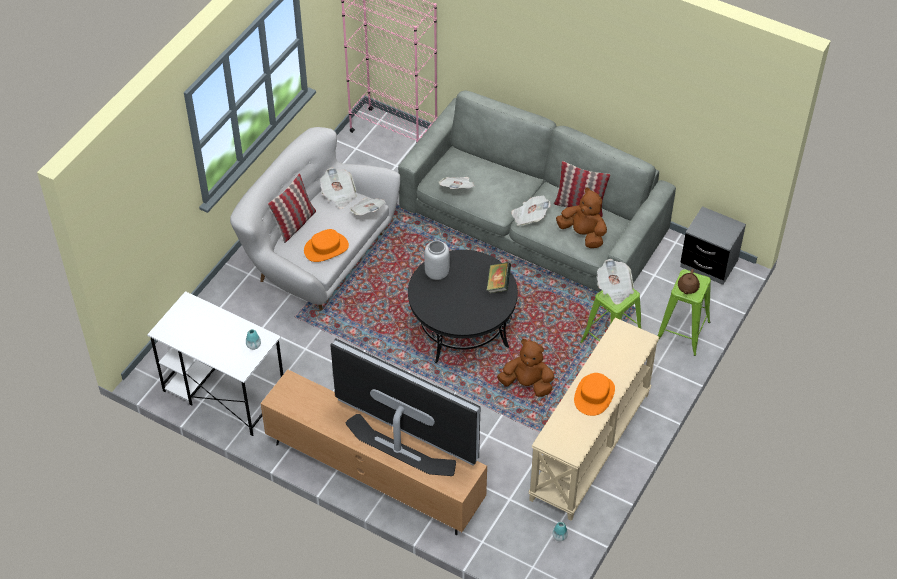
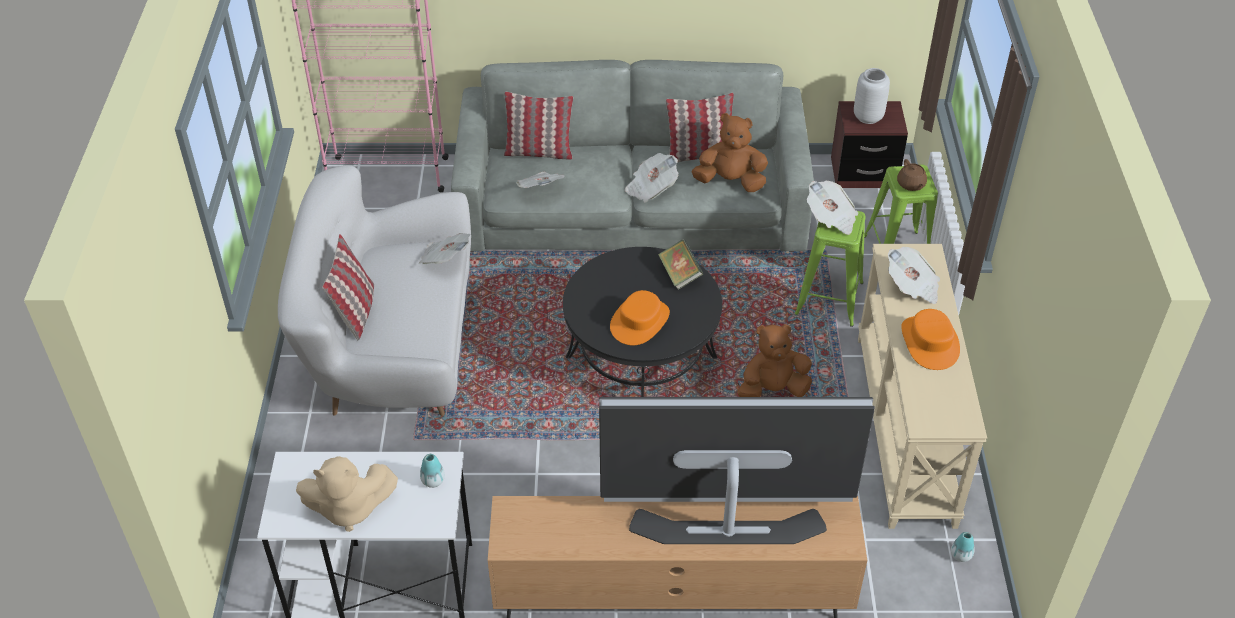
camera: 30 degrees left, 5 degrees down
(201, 340) = (349, 509): none -> beige plush toy
(326, 248) = (422, 323): orange hat -> orange hat (640, 321)
(339, 195) = (391, 253): newspaper -> newspaper (912, 287)
(436, 273) = (592, 293): grey vase -> grey vase (867, 117)
(478, 161) = (539, 152): none -> pillow
(708, 264) = (863, 173): grey nightstand -> brown nightstand

